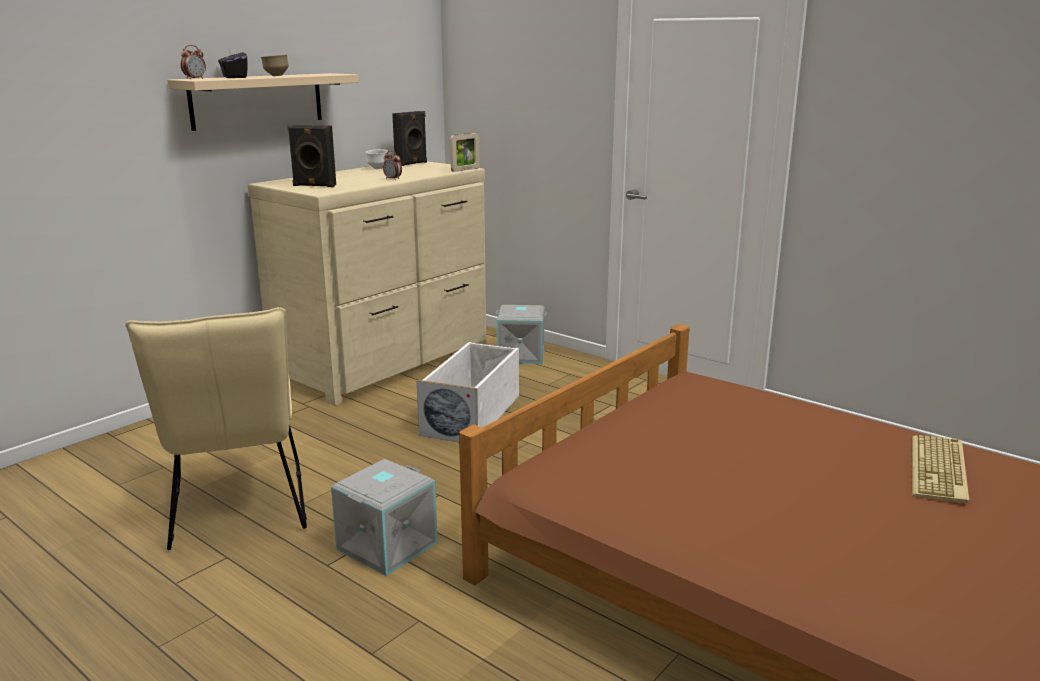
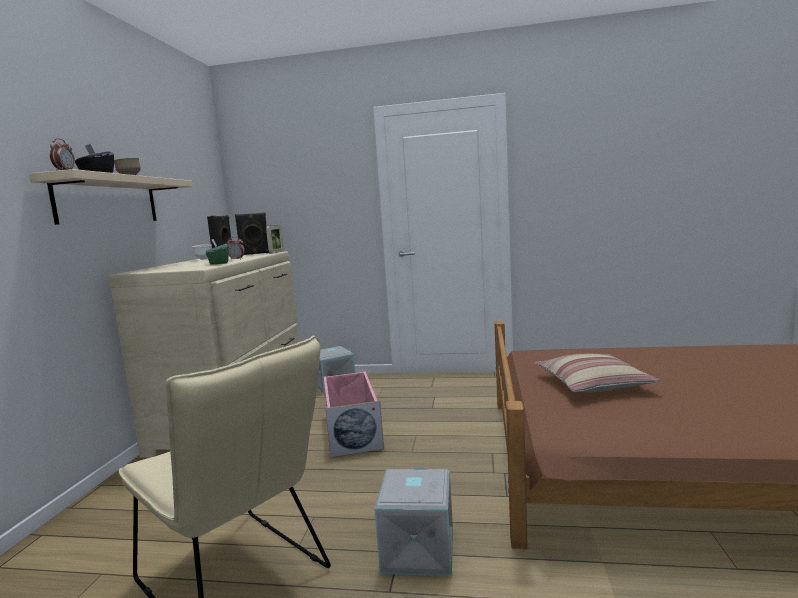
camera: 30 degrees left, 10 degrees down
(314, 186) = (179, 268): black speaker -> black speaker (255, 254)
(361, 184) = (218, 263): none -> green tissue box
(472, 414) = (352, 430): white storage box -> pink storage box
(676, 442) = (593, 384): none -> pillow
(940, 470) = (730, 358): keyboard -> none

